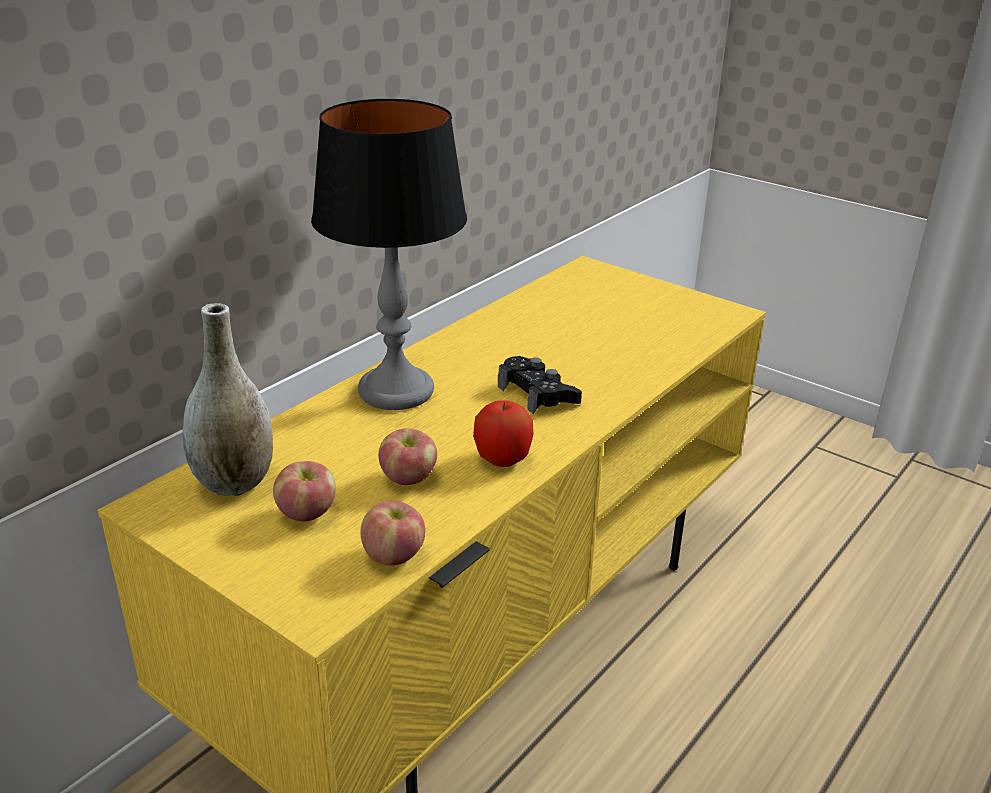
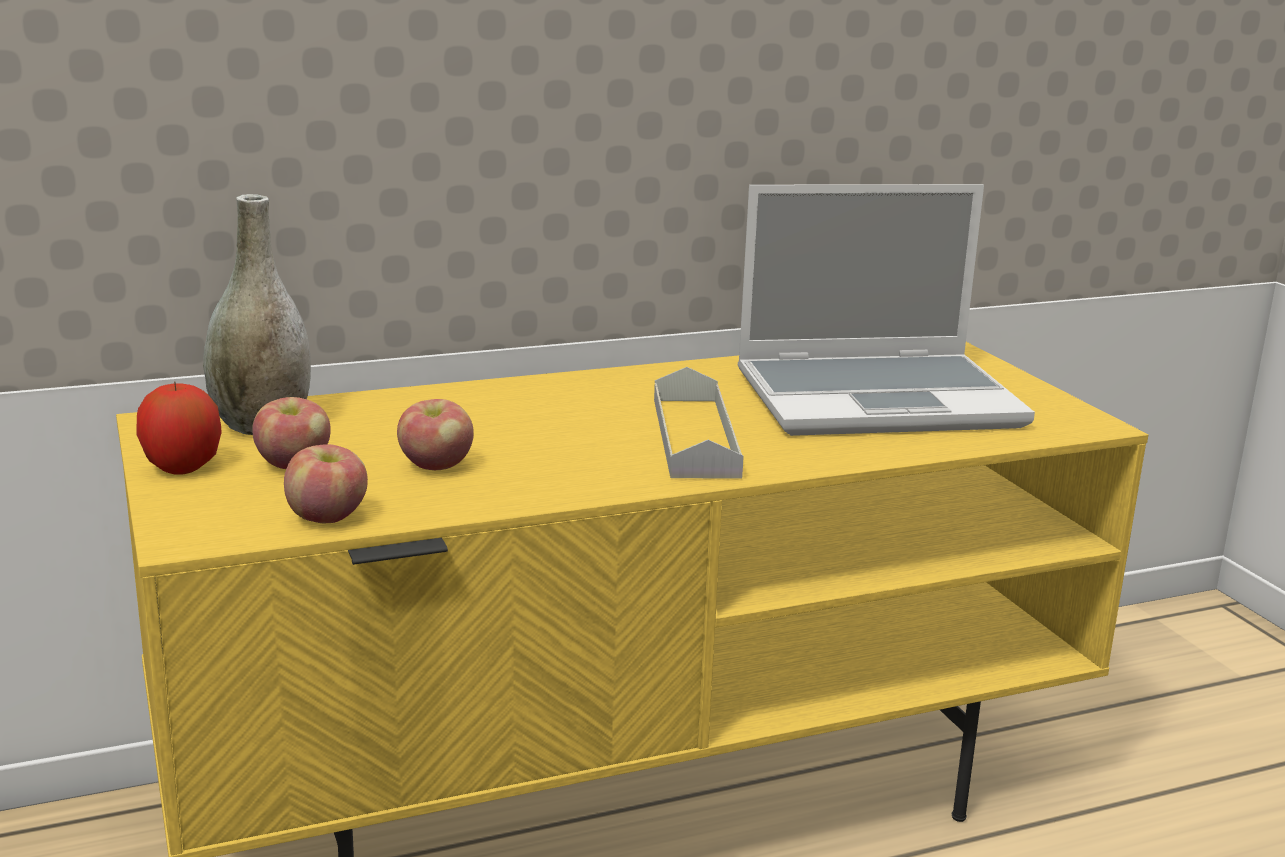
camera: 30 degrees right, 10 degrees down
(396, 391) = (532, 398): table lamp -> none
(502, 459) = (565, 477): apple -> apple (182, 467)
(537, 394) = (695, 436): black game controller -> grey tray
(604, 325) = (879, 398): none -> laptop

